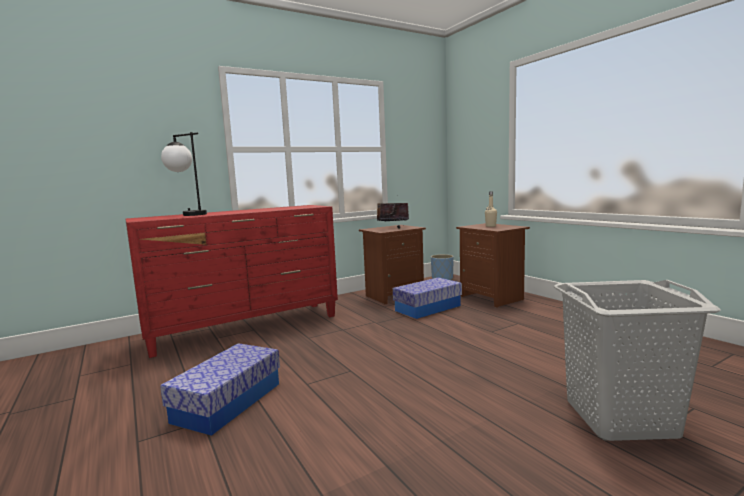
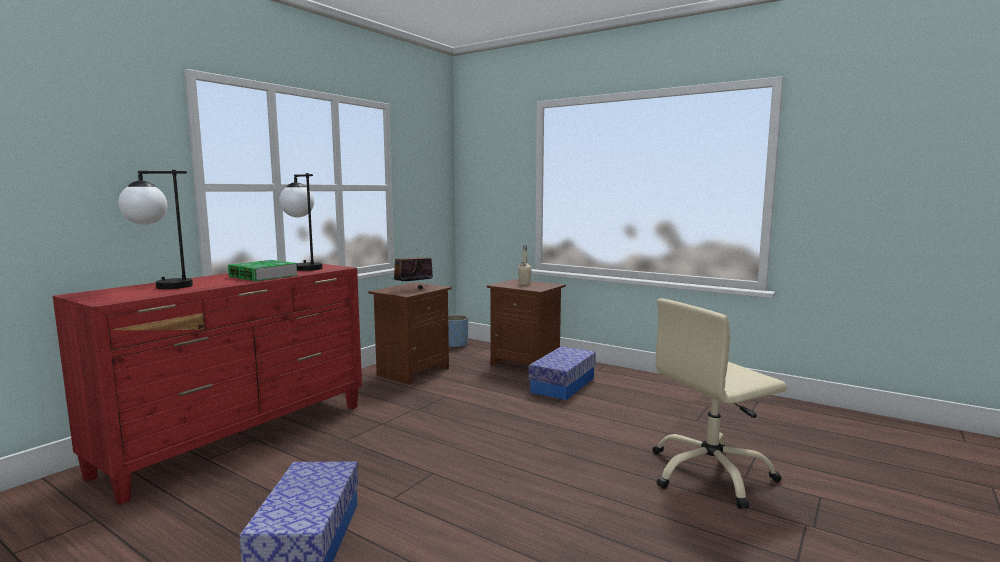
camera: 25 degrees left, 0 degrees up
(259, 210) = (263, 276): none -> book
(296, 206) = (303, 267): none -> table lamp
(428, 308) = (465, 384): storage box -> storage box (563, 385)
(619, 418) = (710, 474): grey laundry basket -> beige office chair

